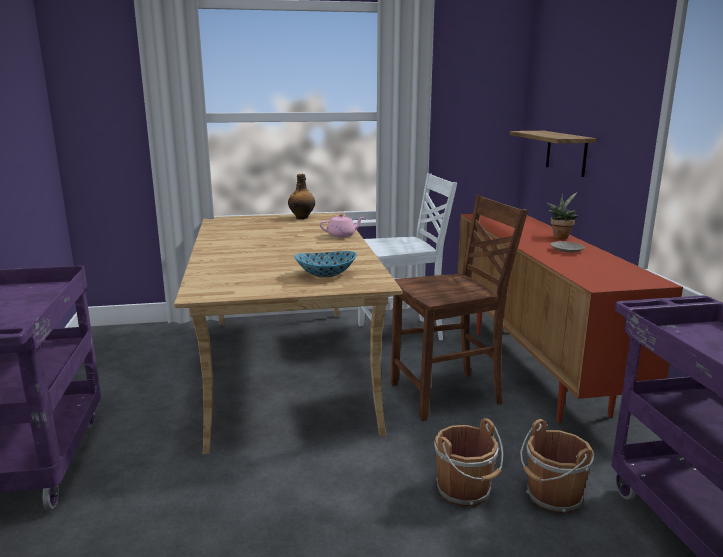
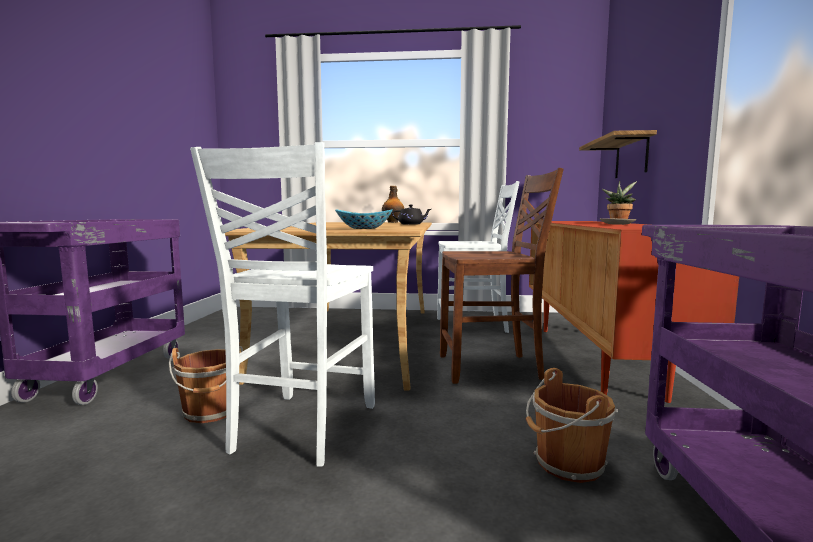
camera: 15 degrees right, 10 degrees down
(312, 499) = (302, 428): none -> white chair
(342, 235) = (411, 224): pink teapot -> black teapot
(465, 491) = (464, 444): brown bucket -> brown bucket (211, 412)

